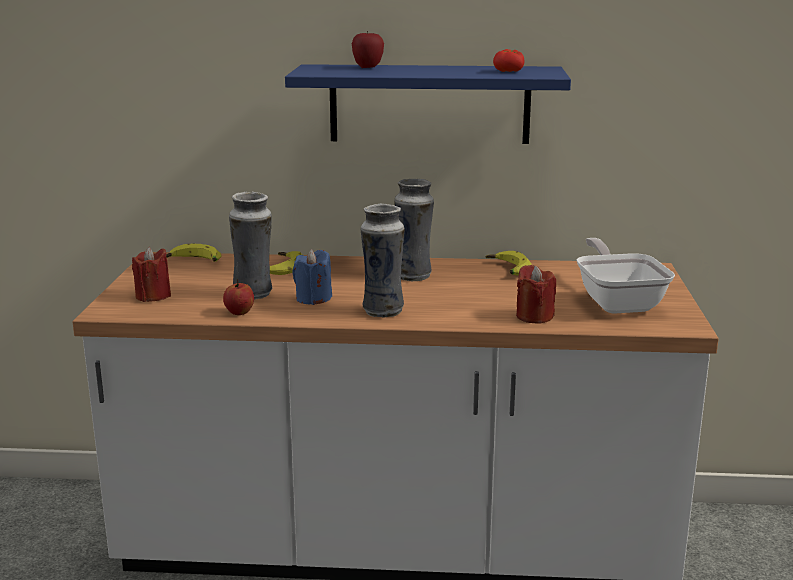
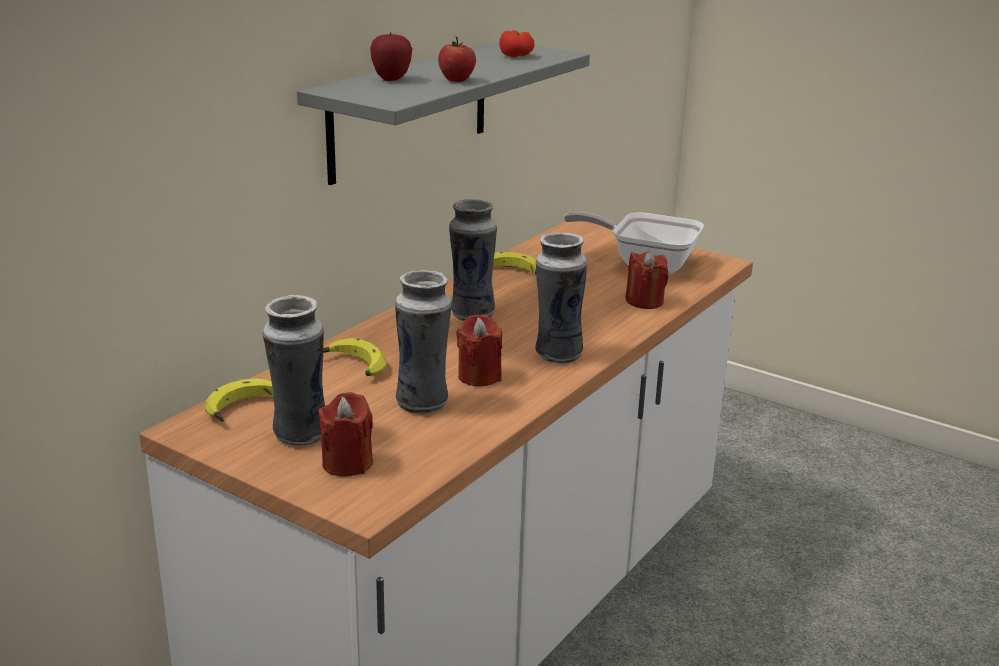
camera: 60 degrees left, 5 degrees up
(176, 279) = (299, 435): none -> vase
(239, 312) = (475, 425): apple -> apple (456, 80)
(313, 299) = (479, 376): blue candle -> red candle
(429, 104) = (410, 110): blue shelf -> grey shelf

